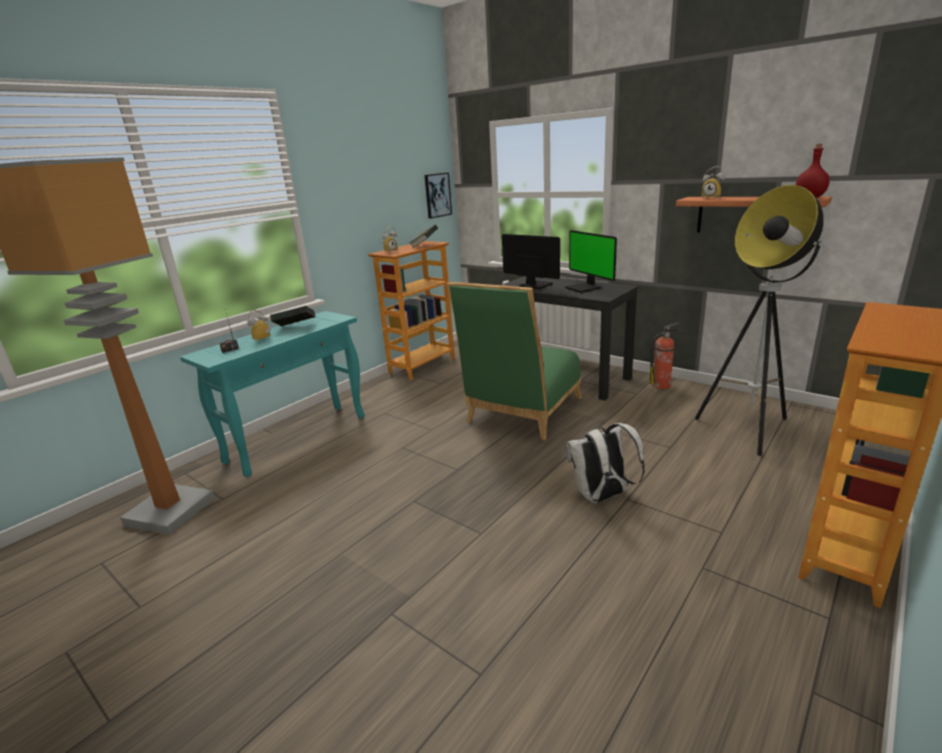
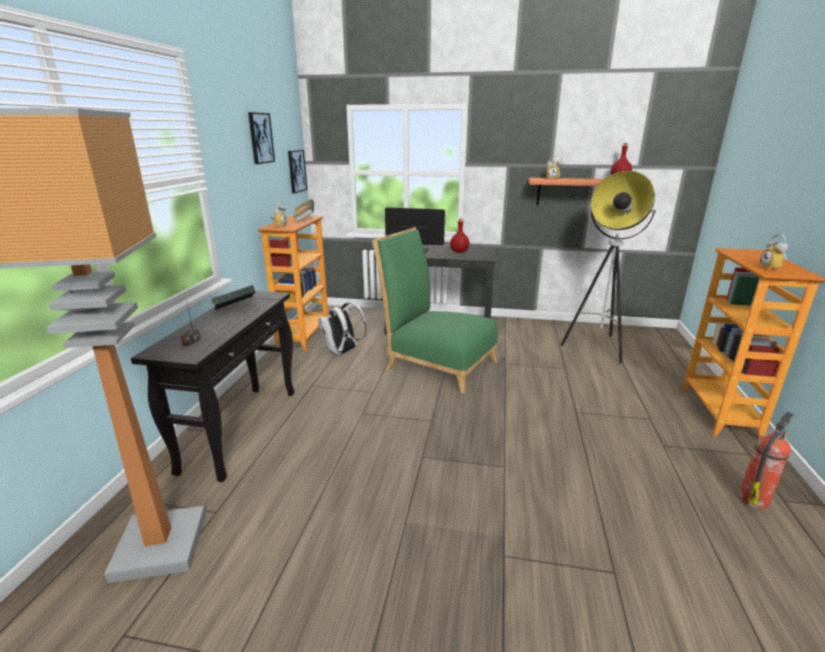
camera: 30 degrees left, 0 degrees up
(263, 340) = (218, 327): alarm clock -> alarm clock (773, 268)
(298, 438) = (241, 428): turquoise console table -> black console table
(381, 164) = (260, 138): none -> picture
(521, 413) = (436, 363): green chair -> green chair turned 120 degrees clockwise
(584, 288) = (459, 251): monitor -> red bottle
(602, 497) = (558, 414): white backpack -> white backpack (343, 352)
(662, 385) = (516, 324): fire extinguisher -> fire extinguisher (754, 498)

